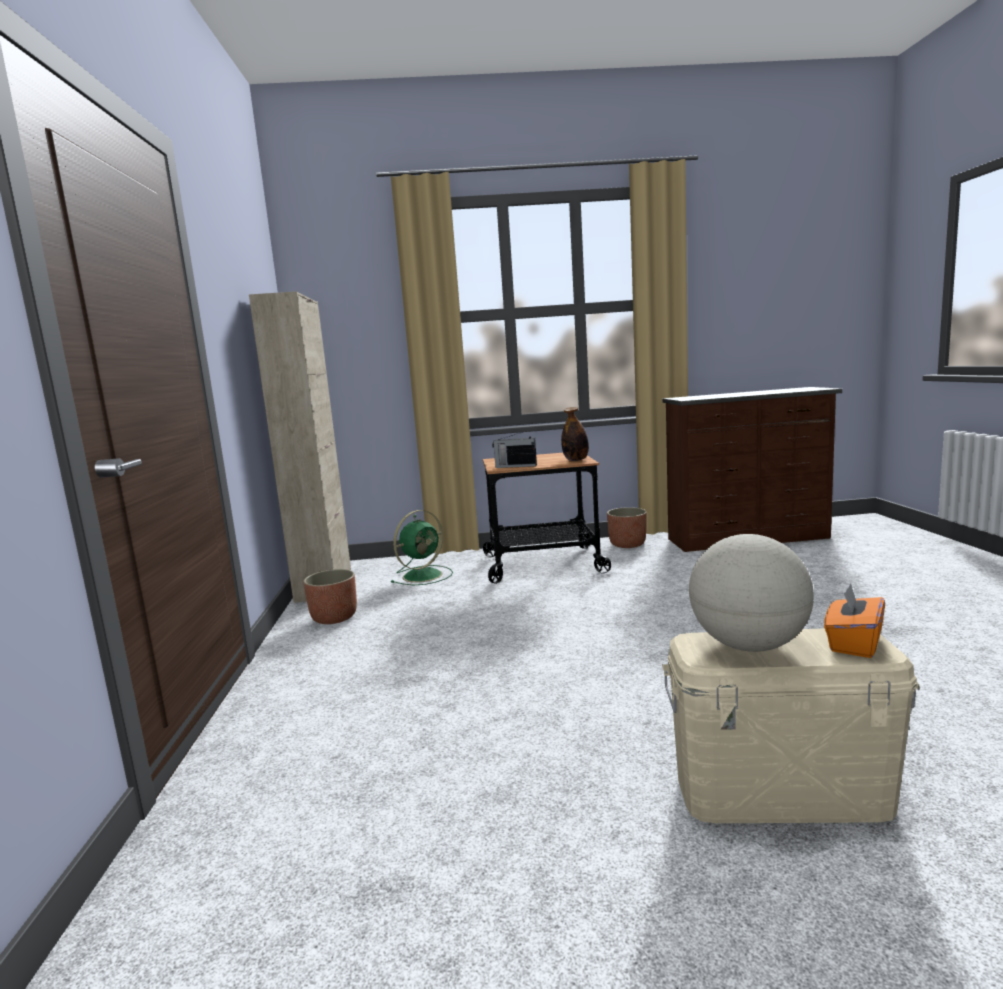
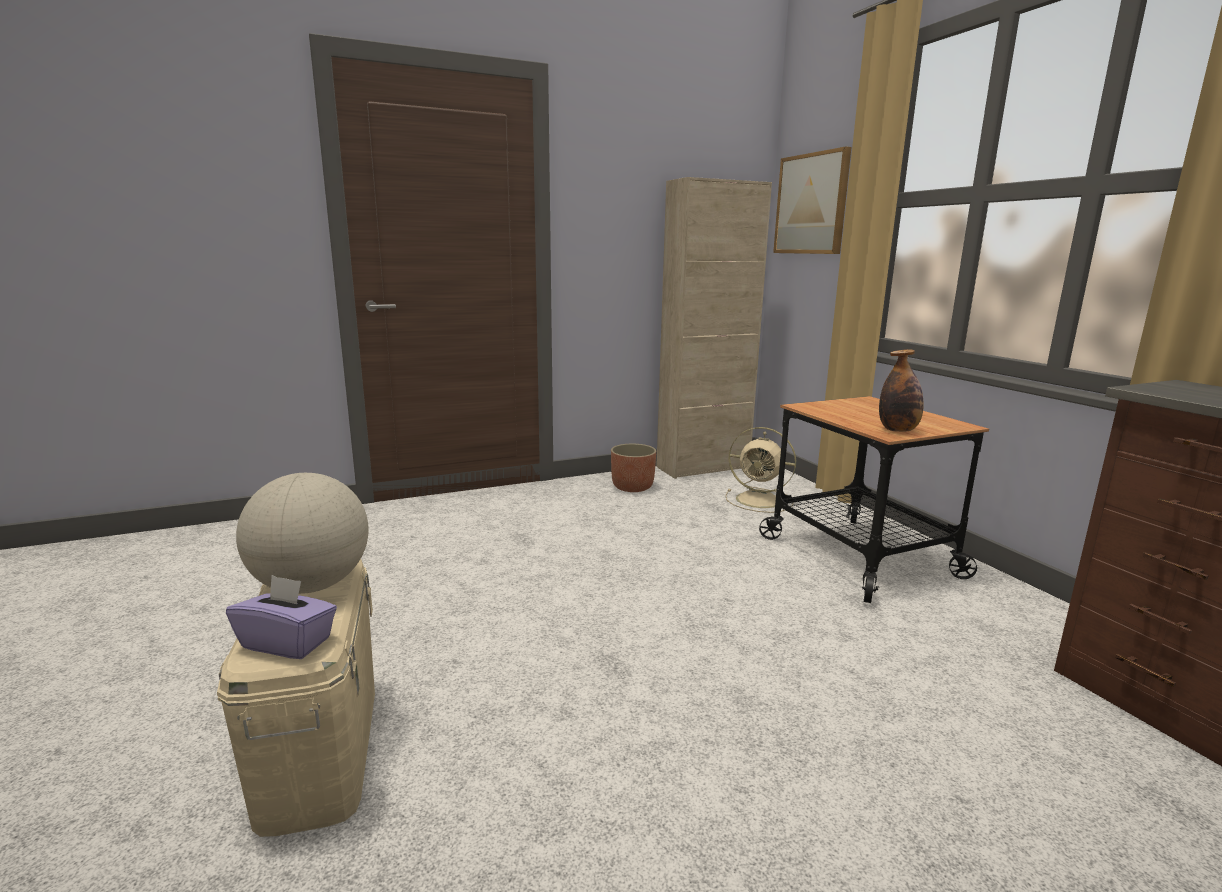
camera: 70 degrees right, 5 degrees up
(343, 322) = (812, 204): none -> picture
(424, 575) = (760, 500): green fan -> beige fan
(515, 466) = (825, 410): radio -> none
(627, 544) = (1023, 611): planter -> none
(853, 643) = (288, 642): orange tissue box -> purple tissue box

